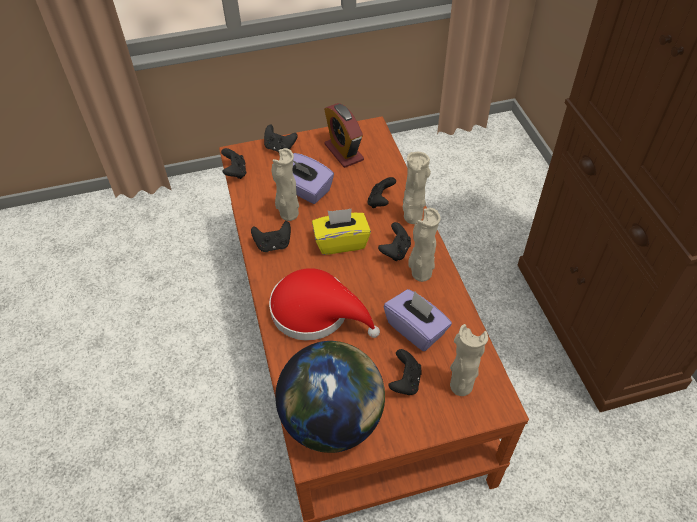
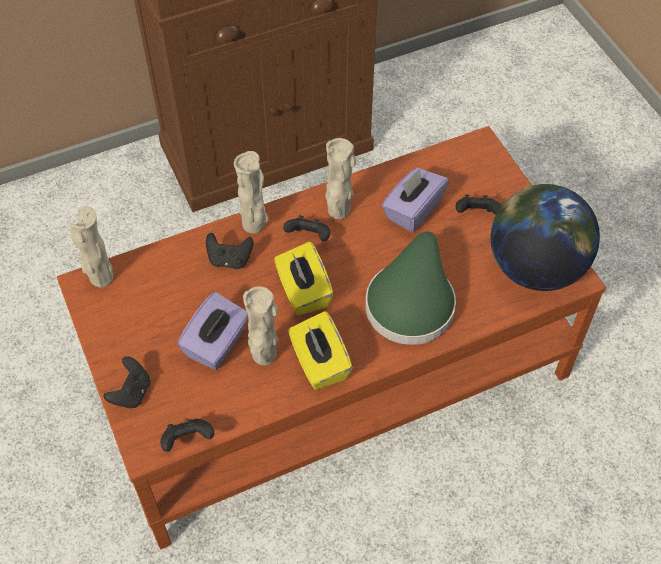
camera: 100 degrees left, 5 degrees up
(273, 245) = (319, 363): black game controller -> yellow tissue box
(316, 312) = (411, 301): red hat -> green hat
(344, 152) = (138, 311): alarm clock -> none
(461, 385) = (468, 172): beige vase -> beige vase (100, 278)

